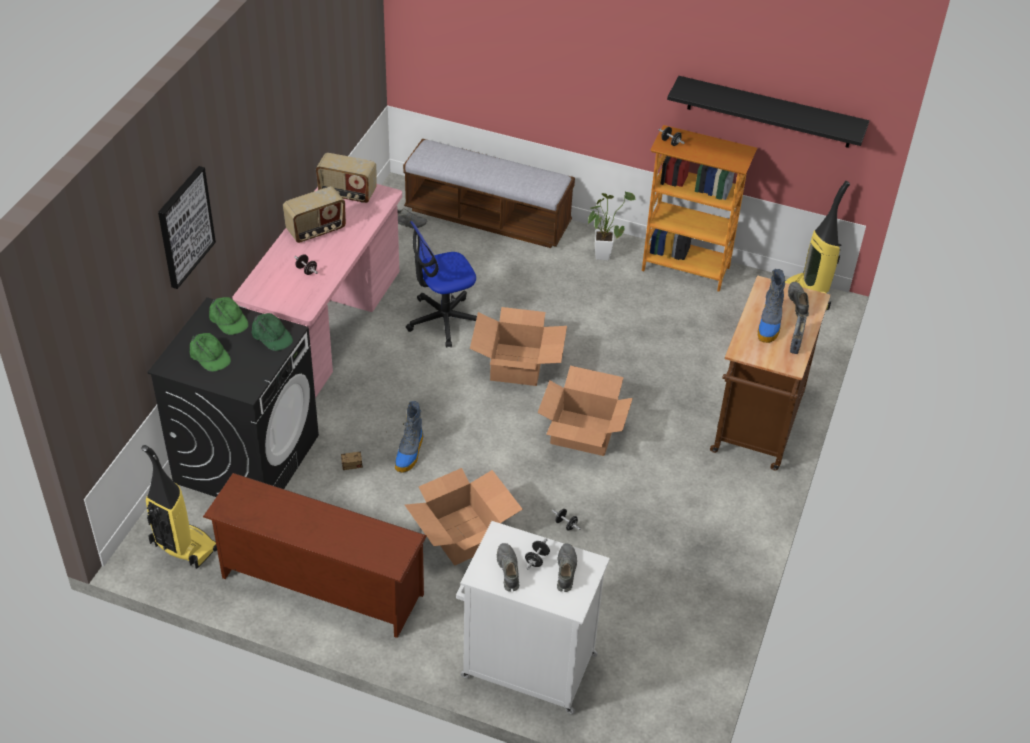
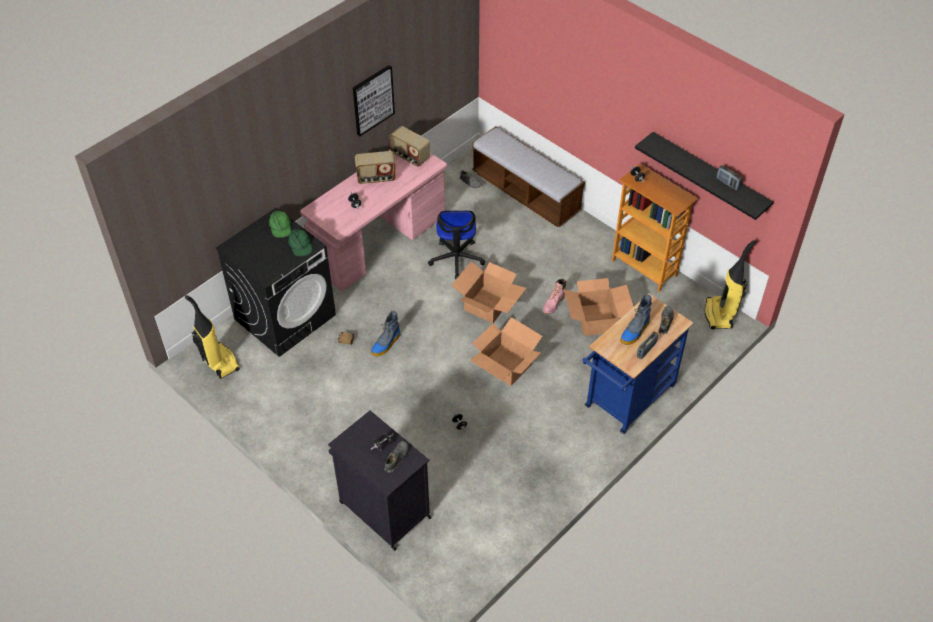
camera: 25 degrees right, 5 degrees up
(185, 226) = (259, 161): picture -> picture (372, 100)
(209, 356) = (256, 248): green cap -> none
(319, 587) = (285, 414): brown shoe rack -> none
(443, 320) = (456, 259): office chair -> office chair turned 90 degrees counterclockwise
(463, 534) = (390, 409): cardboard box -> cardboard box (596, 319)
(508, 570) = (361, 446): grey shoe -> none
(526, 665) = (383, 509): white cabinet -> black cabinet
(600, 341) = (553, 304): none -> pink boot
(602, 253) = (591, 240): potted plant -> none
(756, 430) = (626, 400): brown cart -> blue cart
(804, 112) = (727, 183): none -> radio

